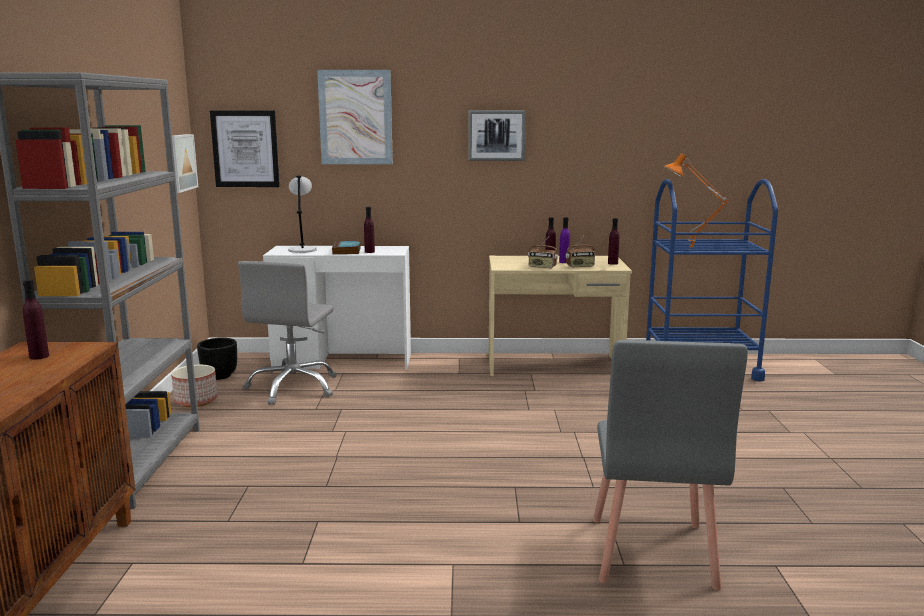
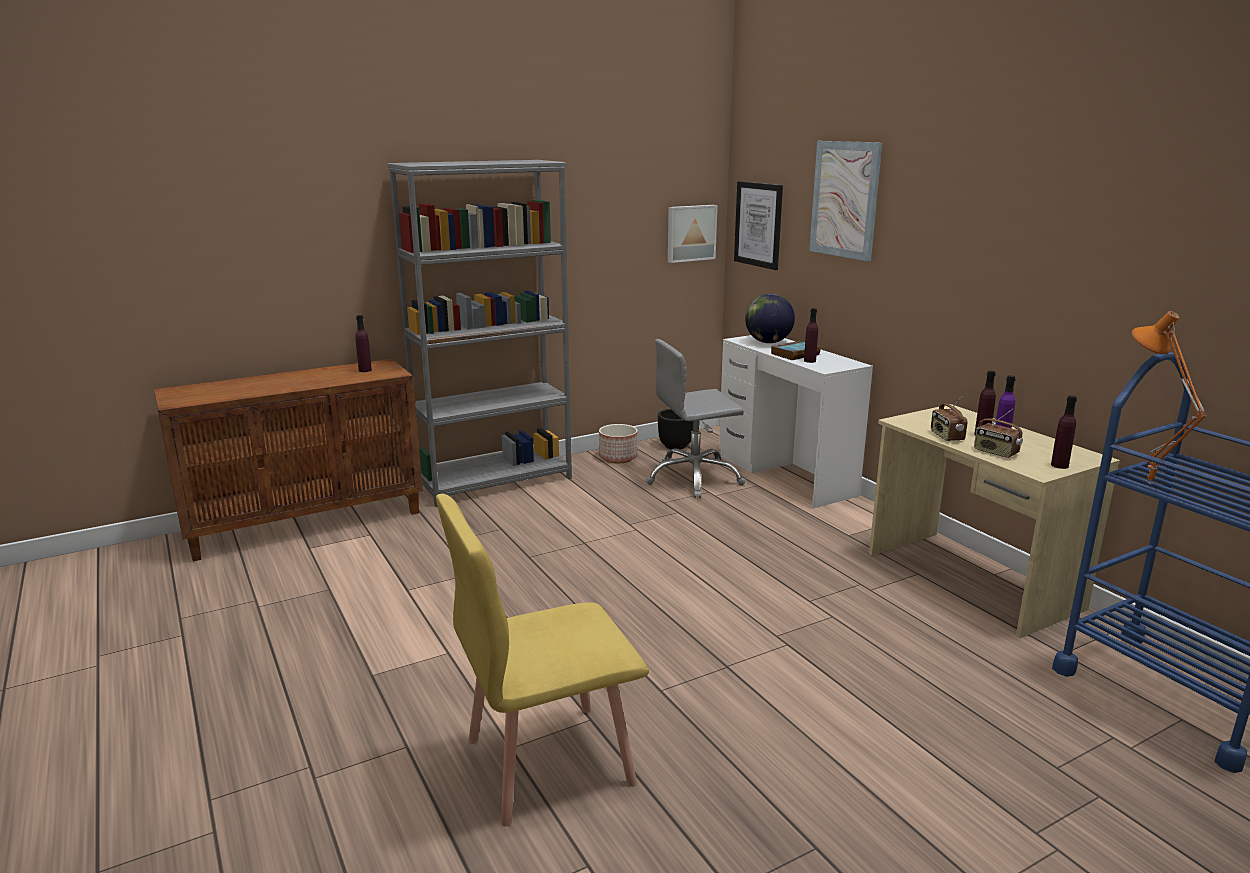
camera: 60 degrees right, 5 degrees up
(302, 250) = (768, 342): grey table lamp -> globe
(496, 135) = (983, 240): picture -> none
(651, 553) = (547, 761): grey chair -> yellow chair

